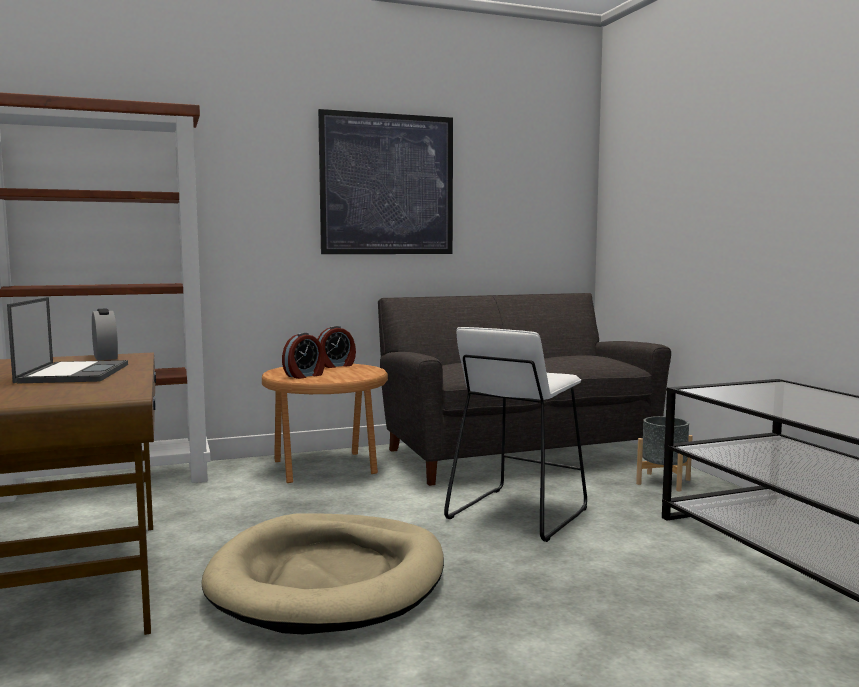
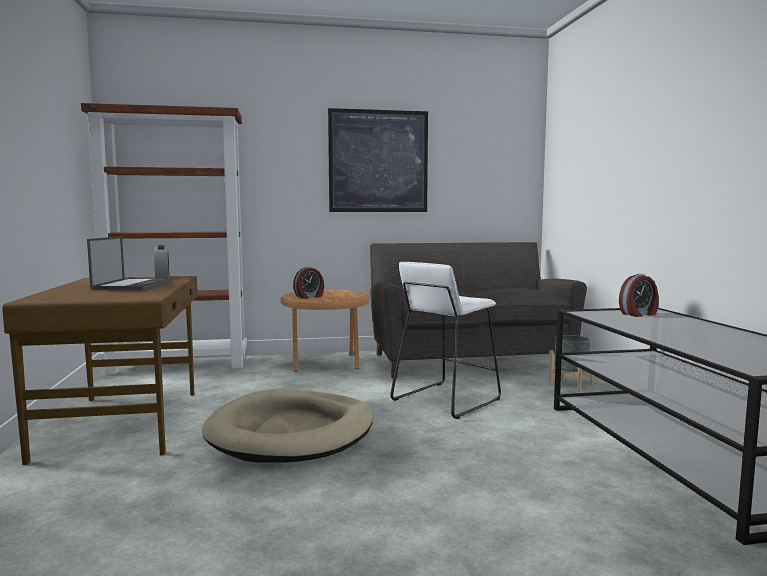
camera: 10 degrees right, 0 degrees up
(336, 365) = (337, 291): alarm clock -> alarm clock (639, 314)

